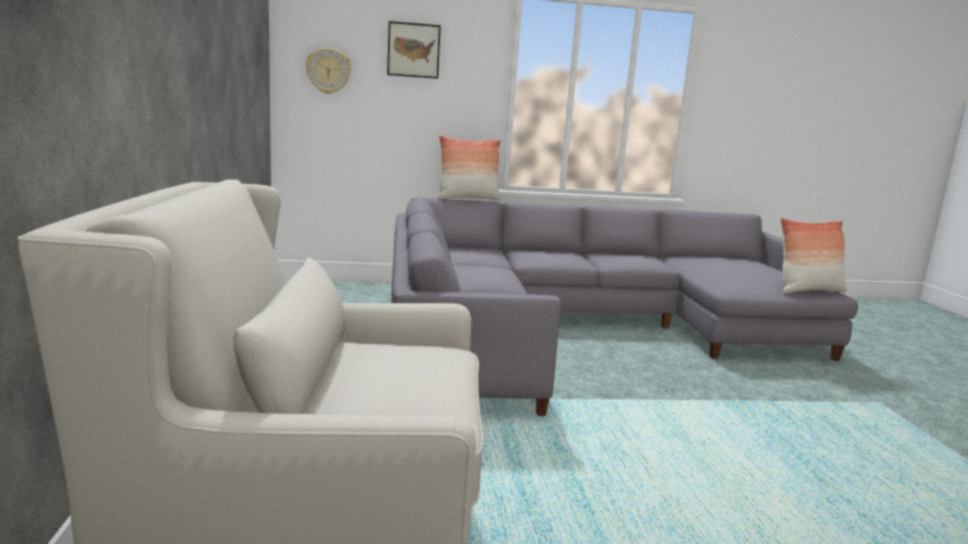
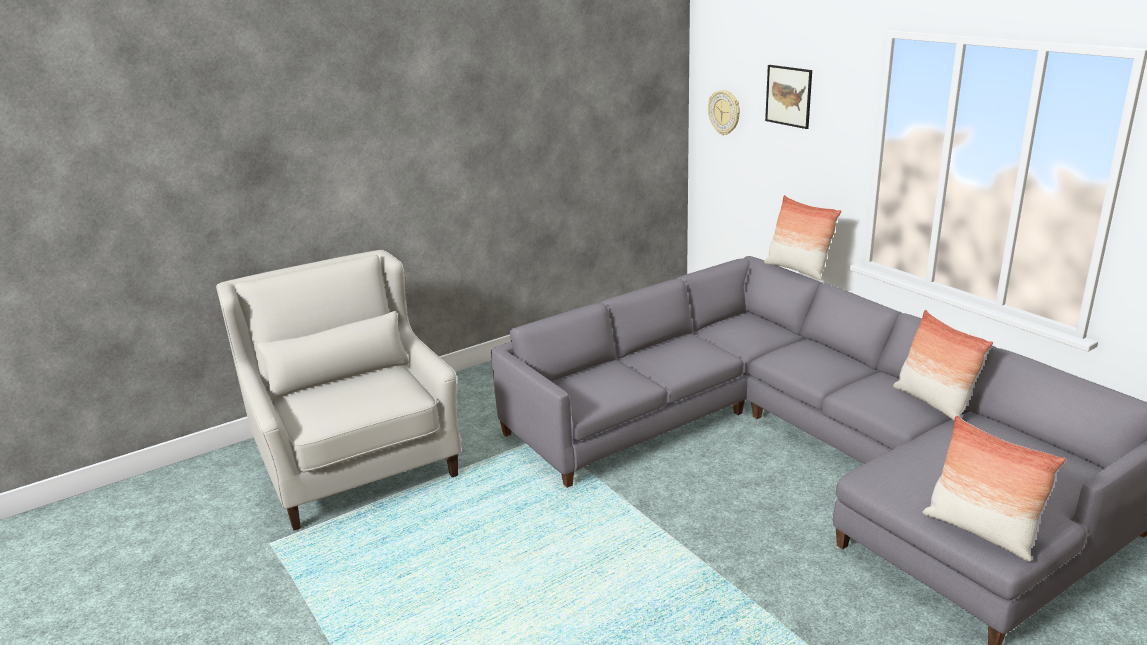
camera: 65 degrees right, 10 degrees up
(646, 256) = (933, 402): none -> pillow

